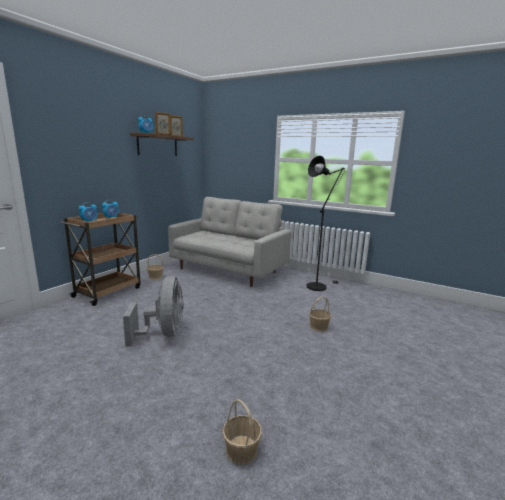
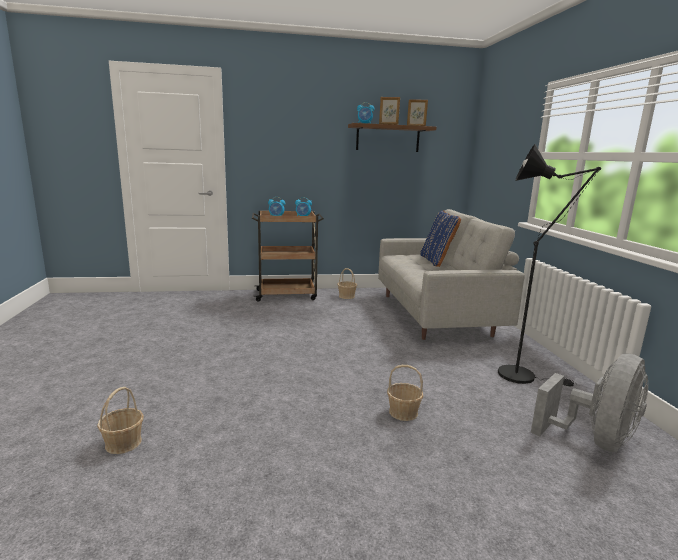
camera: 50 degrees right, 0 degrees up
(163, 334) = (254, 341): grey fan -> grey fan (594, 440)
(217, 234) = (437, 261): none -> blue pillow

